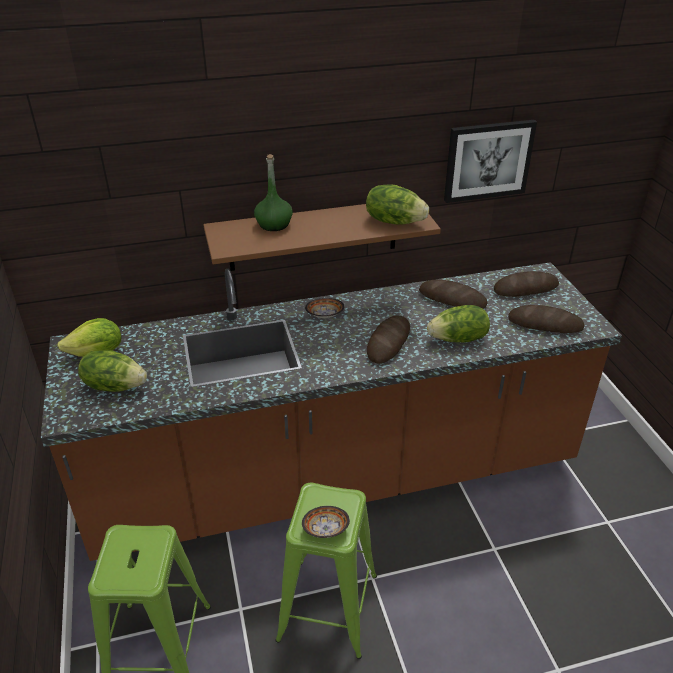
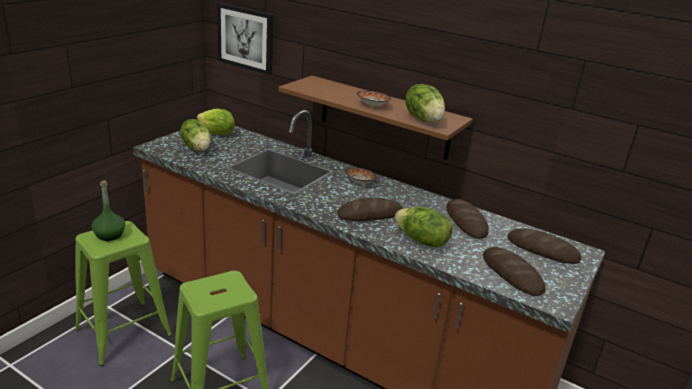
camera: 45 degrees right, 10 degrees down
(274, 224) = (346, 90): green bottle -> green bottle (109, 235)
(326, 530) = (204, 296): bowl -> bowl (372, 106)
(487, 160) = (548, 107): picture -> picture (246, 38)

